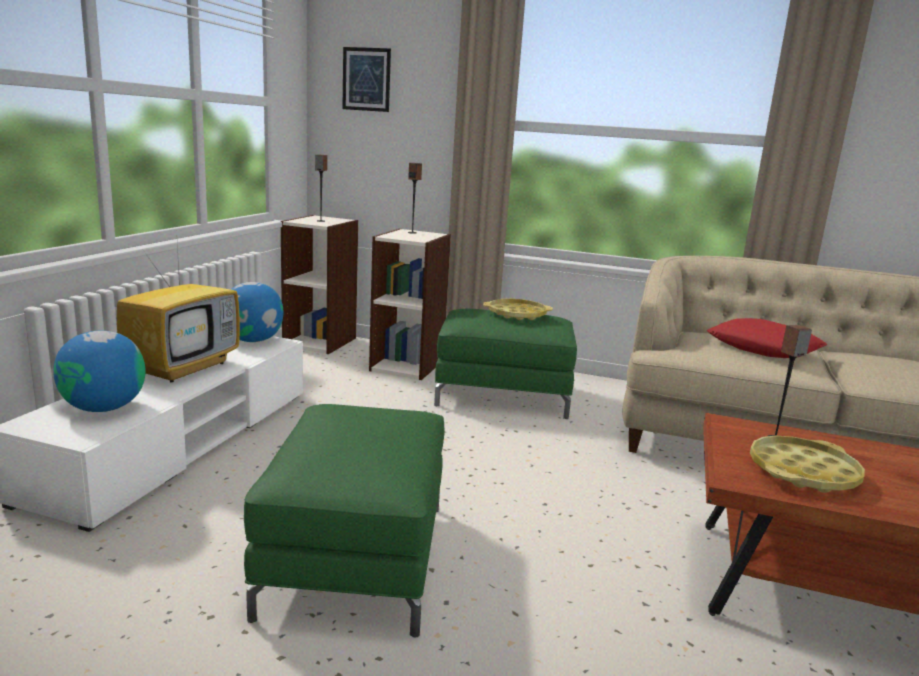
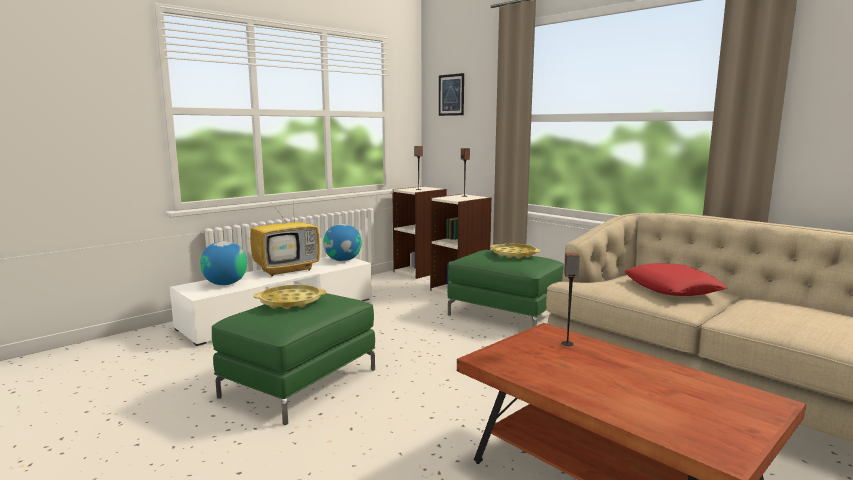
camera: 30 degrees right, 5 degrees down
(803, 472) = (546, 364): yellow tray -> yellow tray (291, 302)

